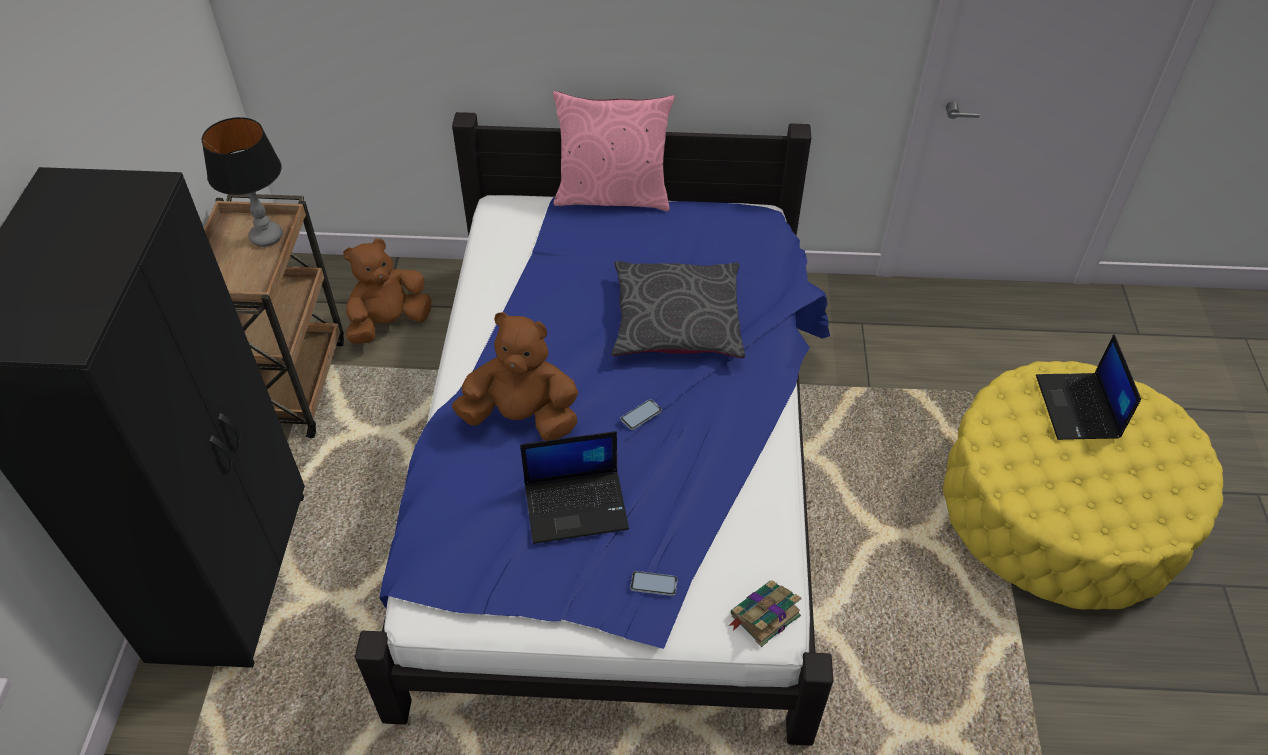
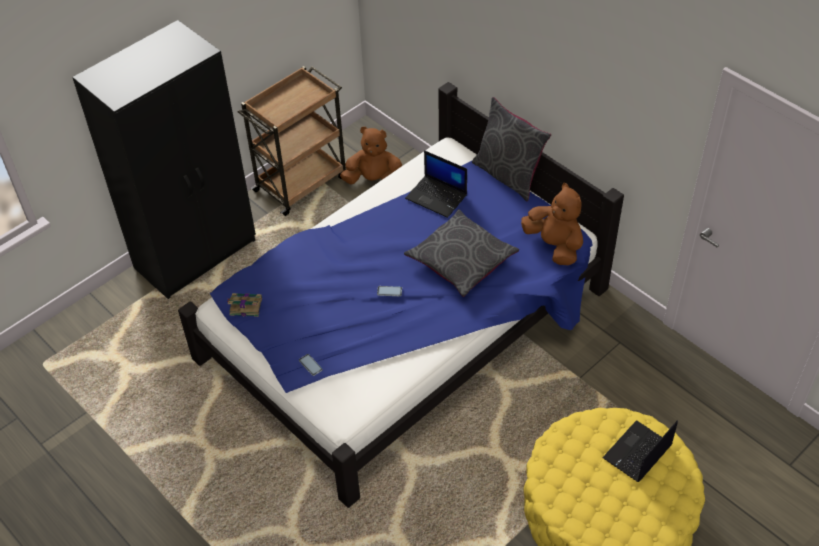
camera: 45 degrees right, 0 degrees up
(266, 237) = (307, 98): table lamp -> none
(522, 417) = (338, 256): brown plush toy -> brown plush toy (554, 245)
(577, 505) = (317, 310): laptop -> laptop (437, 196)
(613, 195) = (508, 175): pink pillow -> grey pillow
(764, 616) = (342, 414): book -> book (245, 306)

